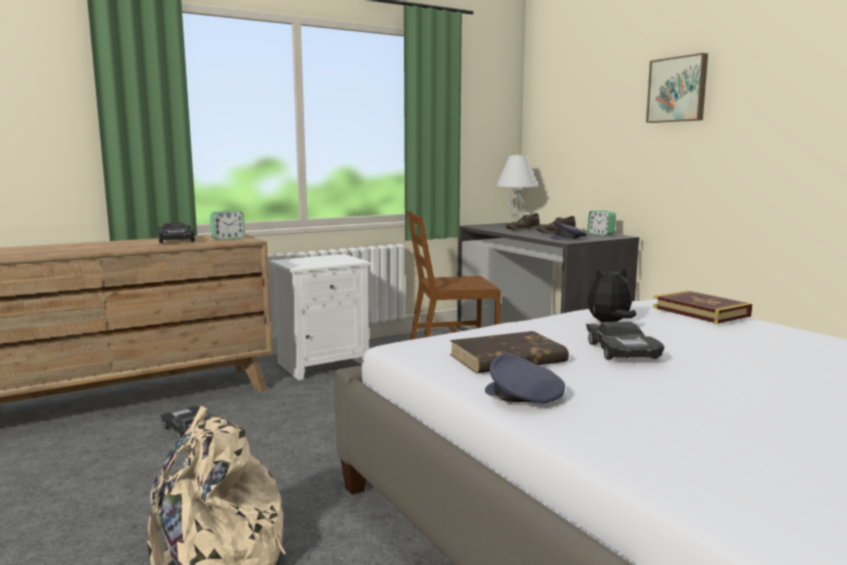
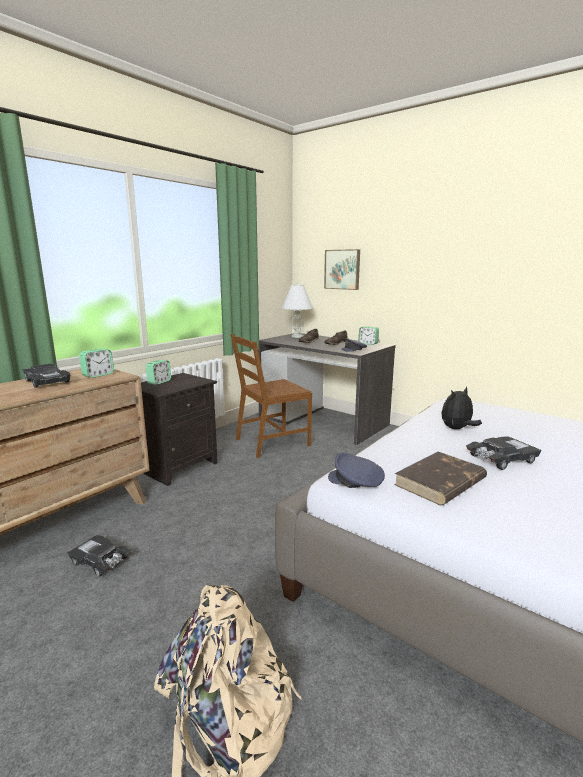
camera: 20 degrees left, 5 degrees up
(307, 259) = (159, 382): none -> alarm clock
(323, 364) = (178, 466): white nightstand -> black nightstand
(522, 396) = (506, 529): grey cap -> grey cap (356, 481)
(621, 351) = (501, 459): black toy car -> black toy car turned 90 degrees counterclockwise
(678, 89) = (425, 241): picture -> picture (342, 269)
(700, 312) = (499, 410): book -> none

